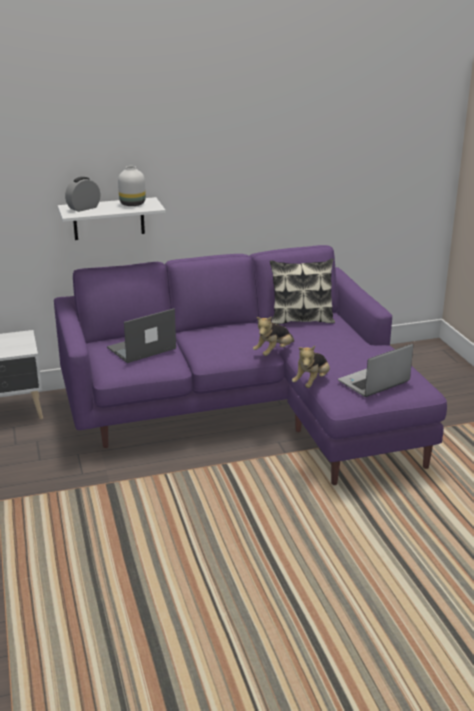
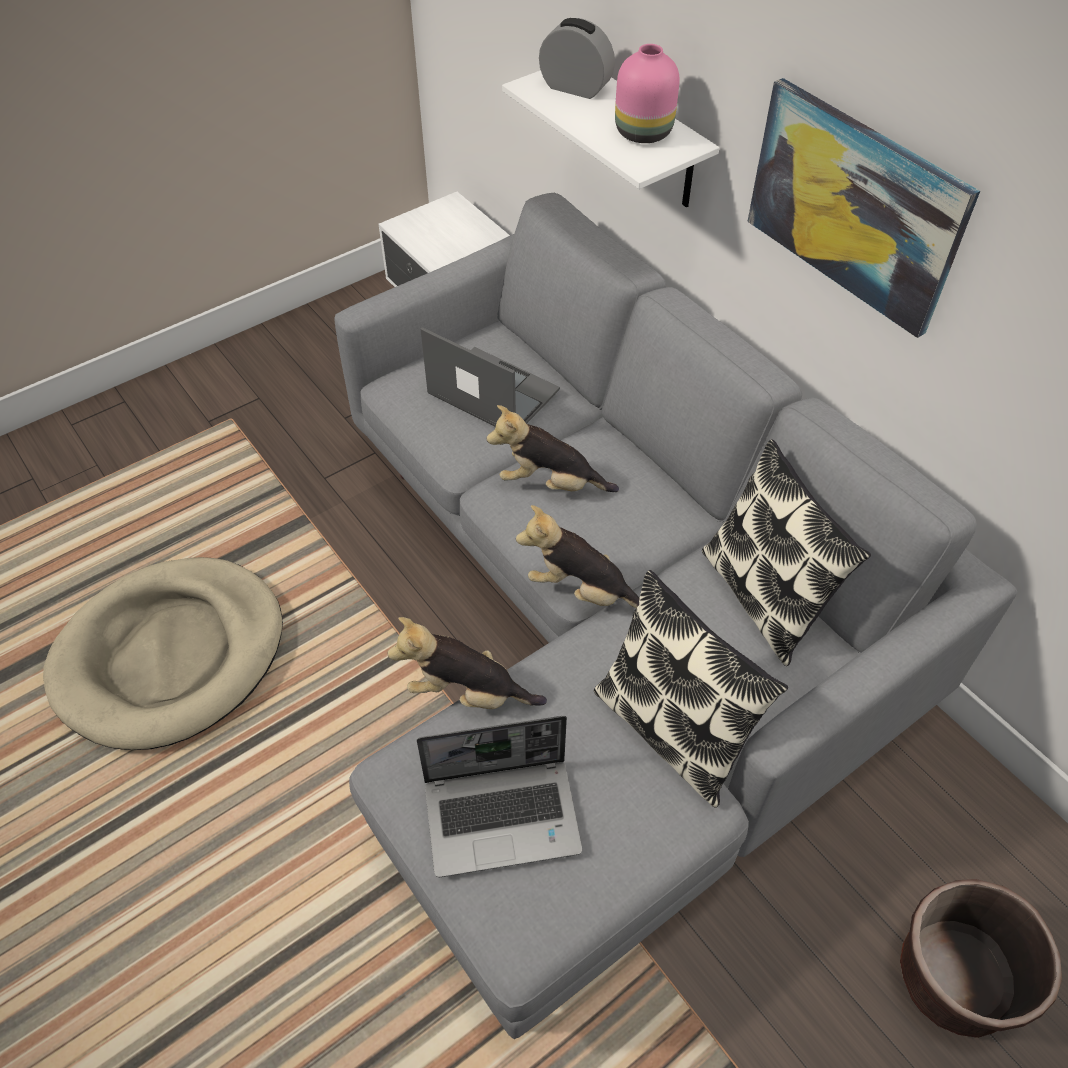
camera: 70 degrees right, 25 degrees up
(132, 204) = (642, 133): white vase -> pink vase
(175, 544) = (171, 656): none -> beige dog bed
(211, 346) = (550, 483): none -> plush toy
(226, 181) = (854, 205): none -> picture
(249, 411) = (605, 634): purple sofa -> grey sofa
(351, 347) = (672, 730): none -> pillow
(373, 382) = (503, 815): laptop -> laptop turned 135 degrees clockwise
(433, 378) = (955, 978): none -> brown planter

